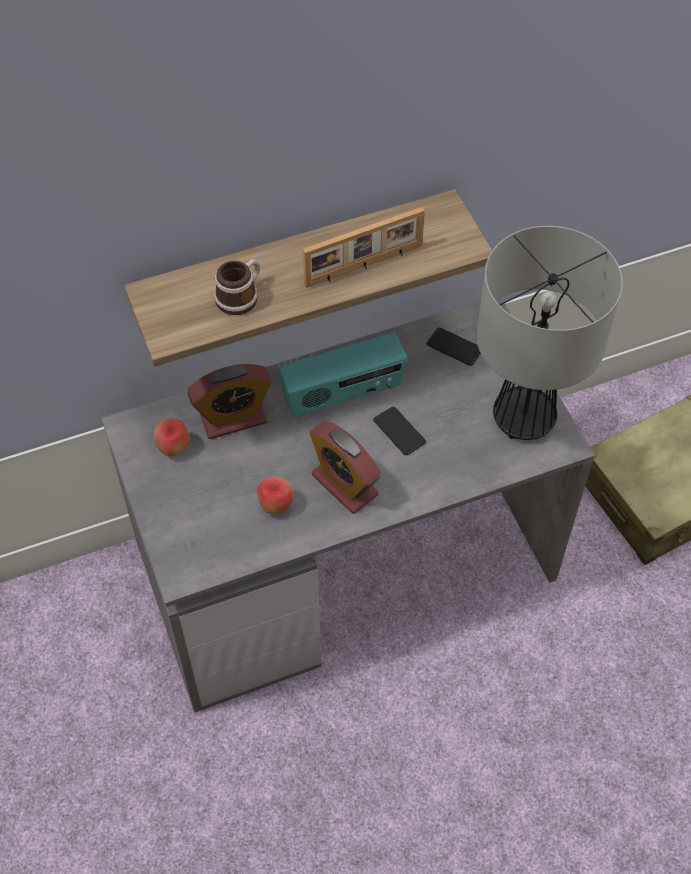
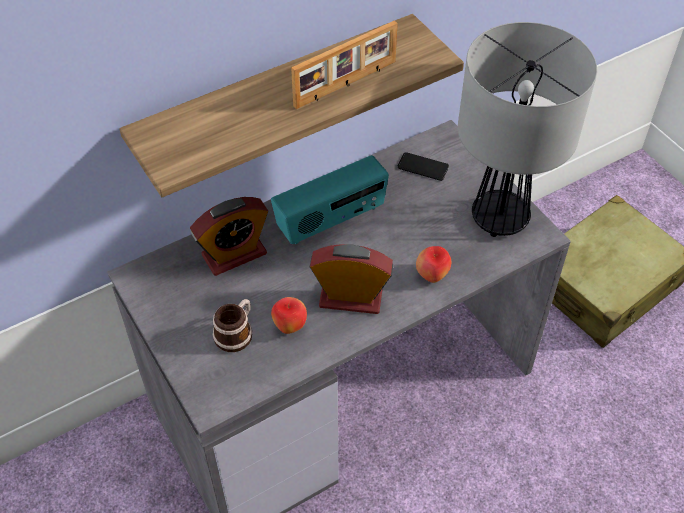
camera: 10 degrees left, 5 degrees down
(173, 448) = (182, 288): apple -> apple (432, 275)
(241, 296) = (235, 123): mug -> mug (236, 332)
(344, 484) = (351, 298): alarm clock -> alarm clock turned 150 degrees clockwise
(399, 431) = (390, 244): phone -> none

